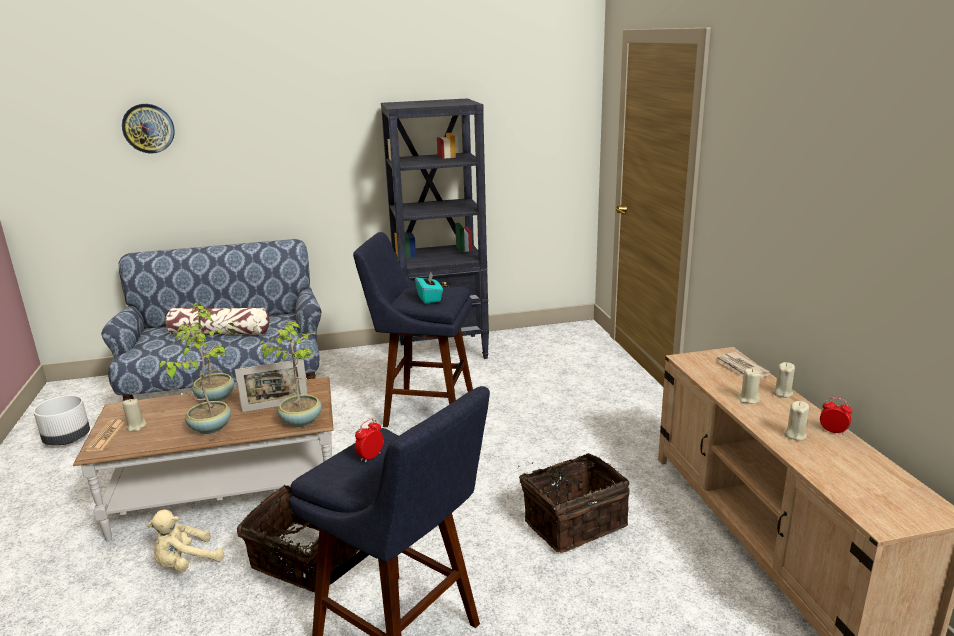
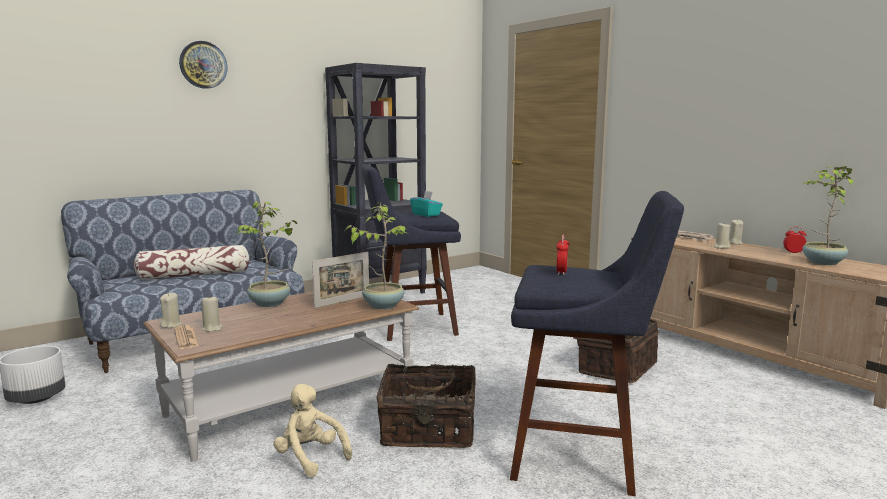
camera: 25 degrees left, 10 degrees down
(148, 128) = (104, 70): wall clock -> wall clock (203, 65)
(186, 564) = (310, 457): beige plush toy -> beige plush toy turned 105 degrees clockwise
(209, 427) = (297, 319): potted plant -> potted plant (822, 262)
(794, 435) = (777, 256): beige candle -> beige candle (171, 325)

